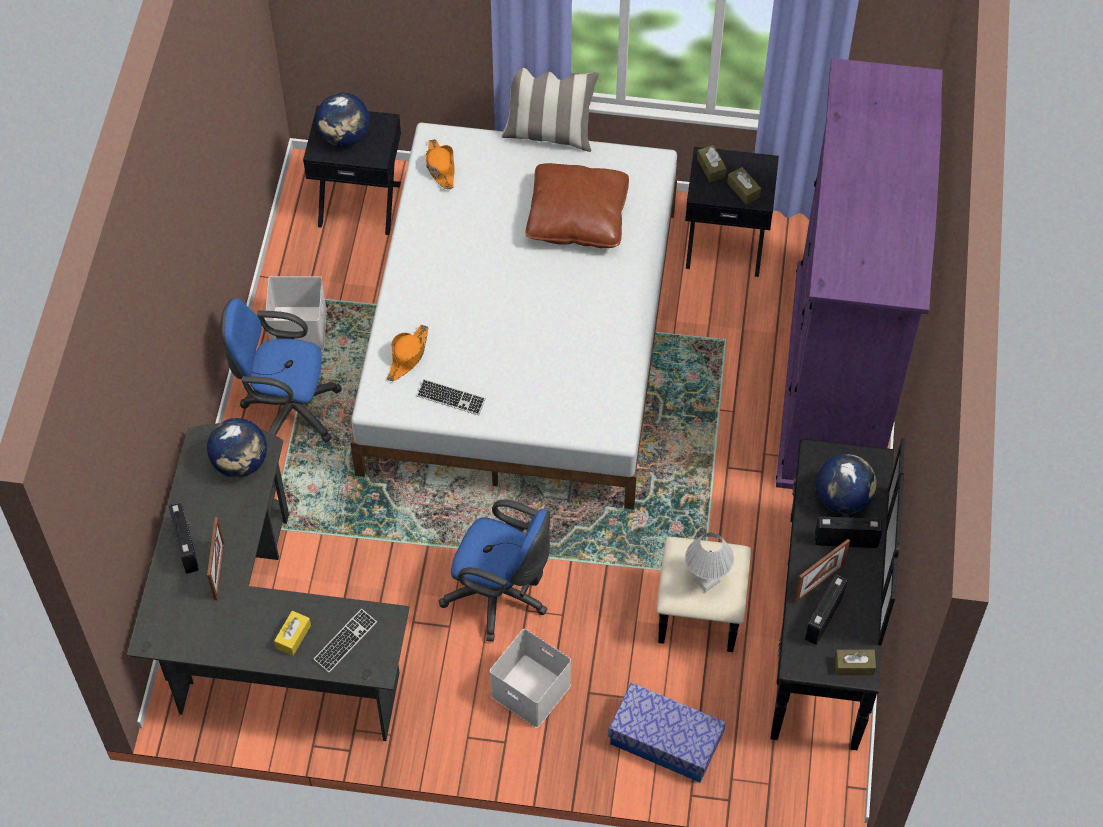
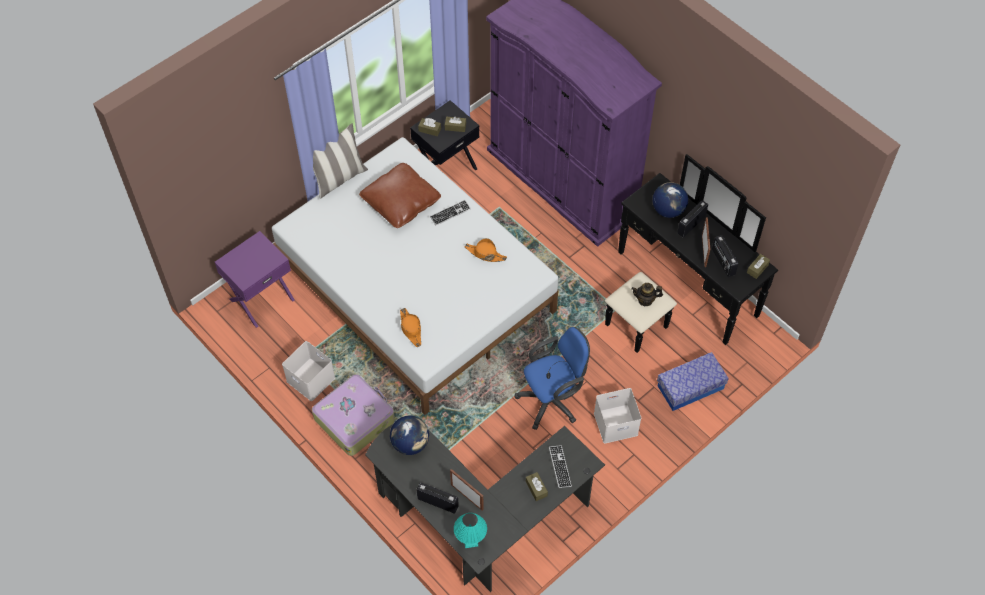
camera: 50 degrees left, 0 degrees up
(164, 615) = (470, 540): none -> turquoise table lamp
(286, 410) = (355, 419): blue office chair -> suitcase
(293, 636) = (536, 488): yellow tissue box -> brown tissue box
(345, 137) = (248, 263): globe -> none
(360, 203) = (261, 299): black nightstand -> purple nightstand
(440, 167) = (310, 236): orange hat -> orange hat (485, 254)
(451, 398) = (454, 328): keyboard -> keyboard (450, 213)
(706, 581) = (645, 300): white table lamp -> teapot

